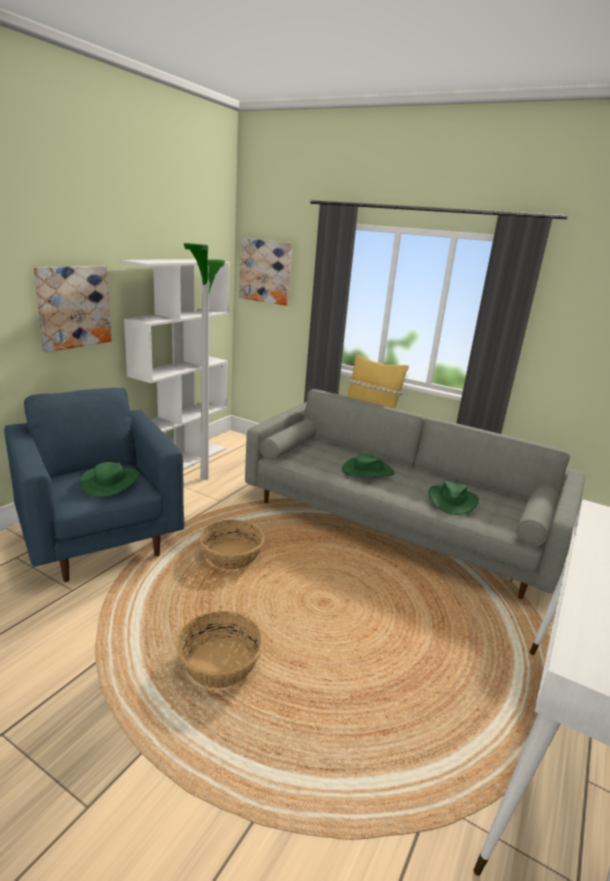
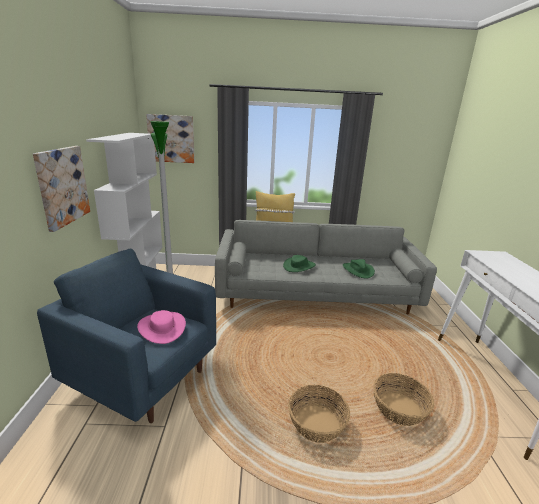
camera: 30 degrees left, 0 degrees up
(111, 482) = (162, 327): green hat -> pink hat
(231, 556) = (248, 351): basket -> basket (399, 409)

